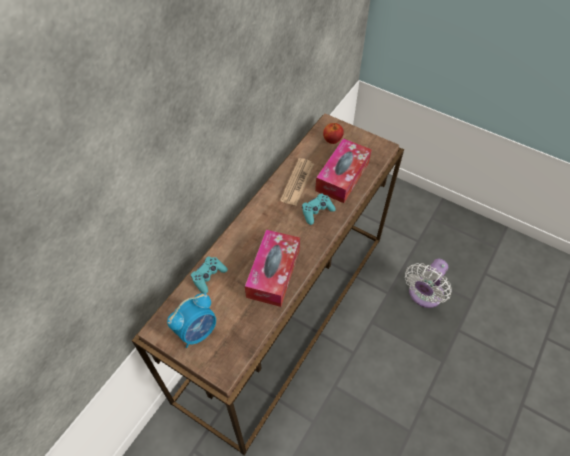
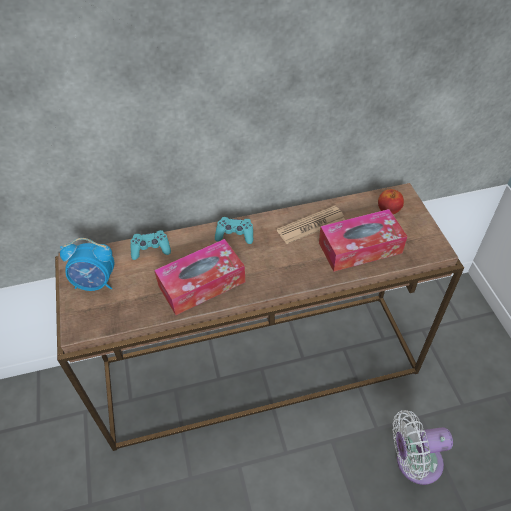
camera: 45 degrees right, 5 degrees down
(317, 211) = (299, 261): turquoise game controller -> turquoise game controller (235, 235)

